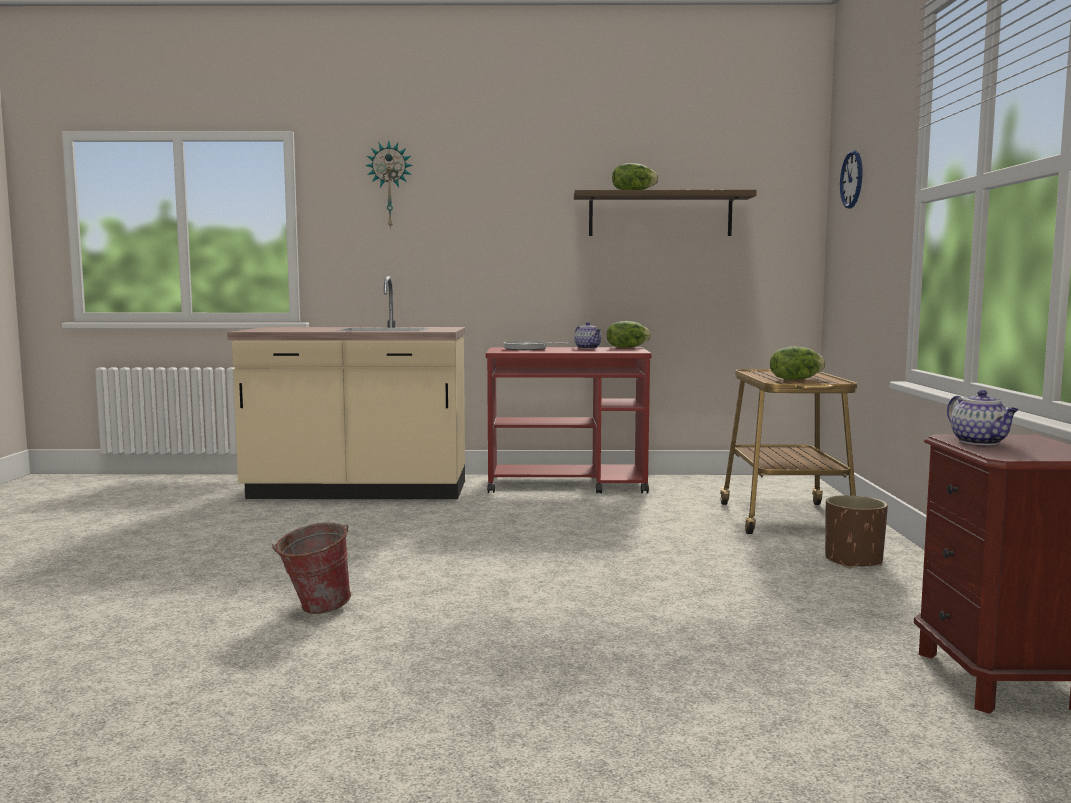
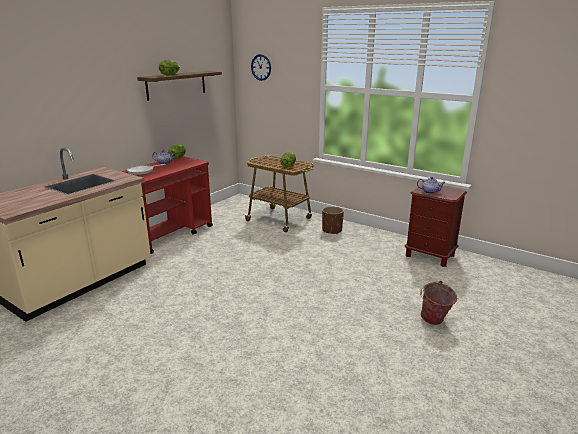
camera: 55 degrees left, 15 degrees up
(314, 609) = (252, 347): bucket -> bucket (434, 321)
(390, 185) = (28, 80): wall clock -> none

